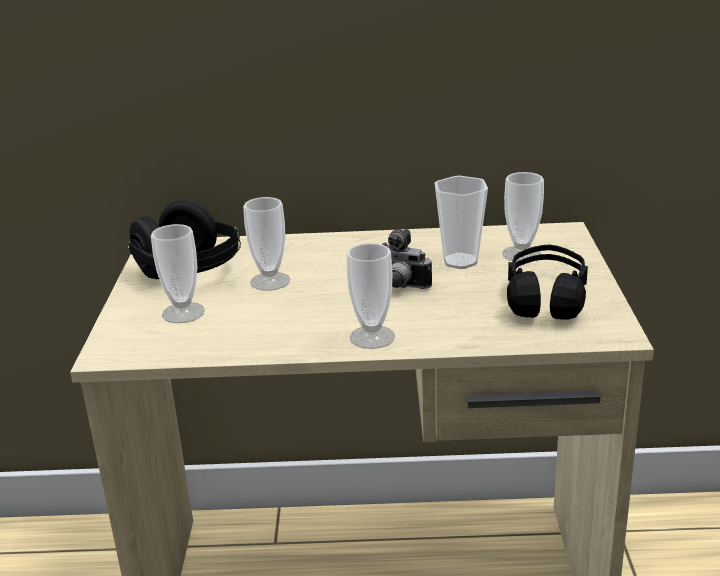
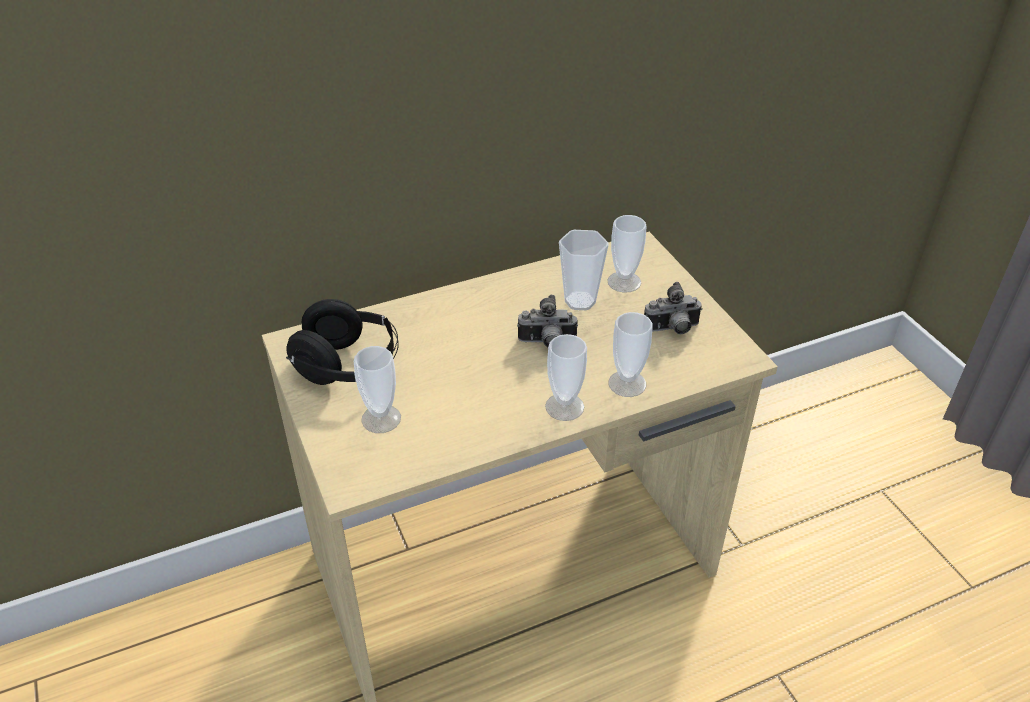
camera: 25 degrees left, 15 degrees up
(270, 281) = (432, 361): cup -> cup (627, 384)
(546, 298) = (672, 330): black headphones -> camera

